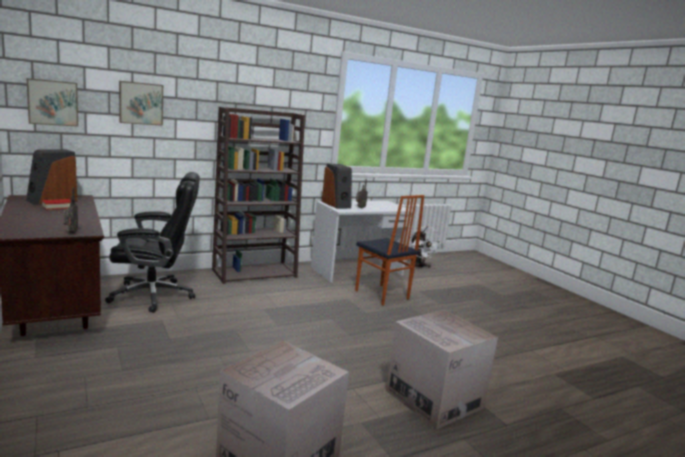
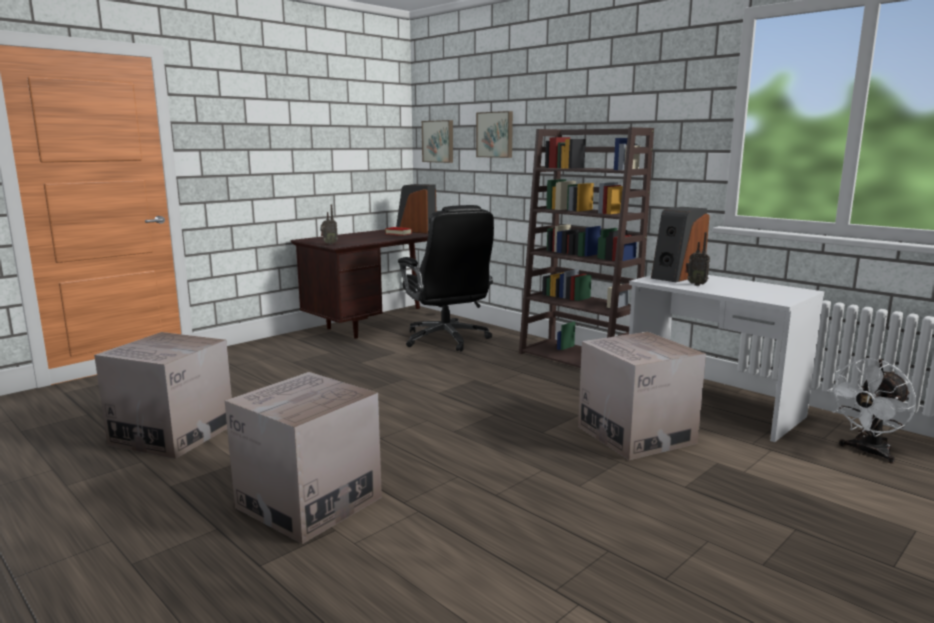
camera: 75 degrees right, 0 degrees up
(381, 295) = (636, 435): chair -> cardboard box

